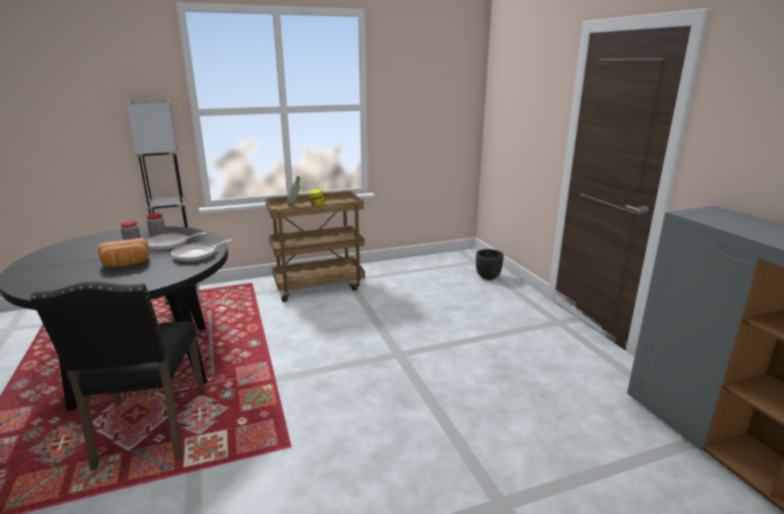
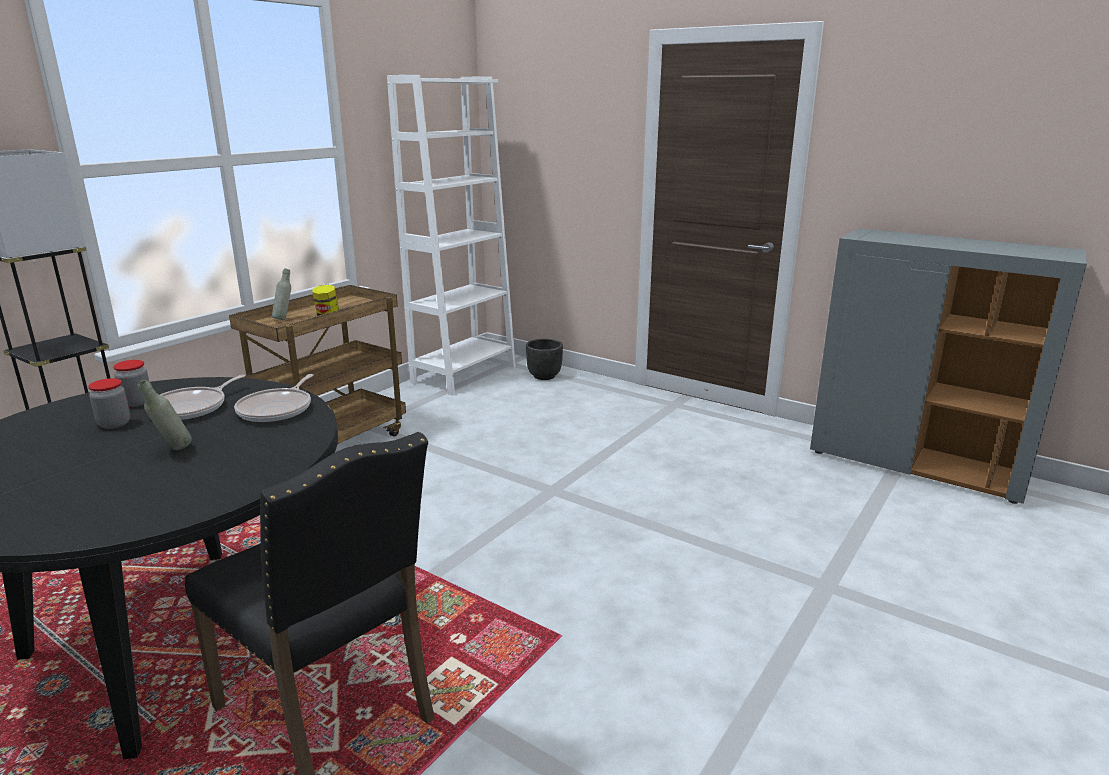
camera: 35 degrees left, 0 degrees up
(126, 264) = (173, 451): bread -> grey bottle
(438, 262) = (464, 374): none -> white bookcase

